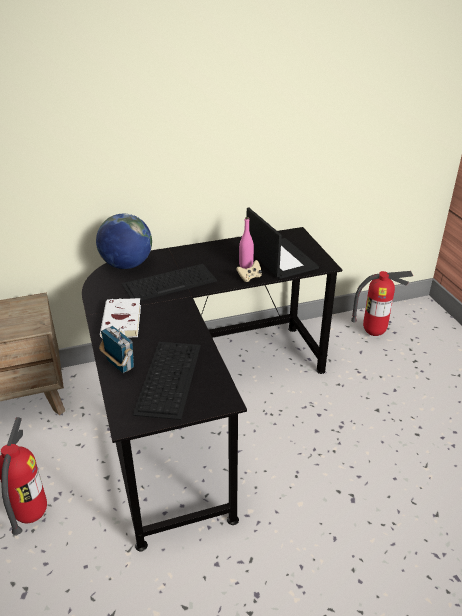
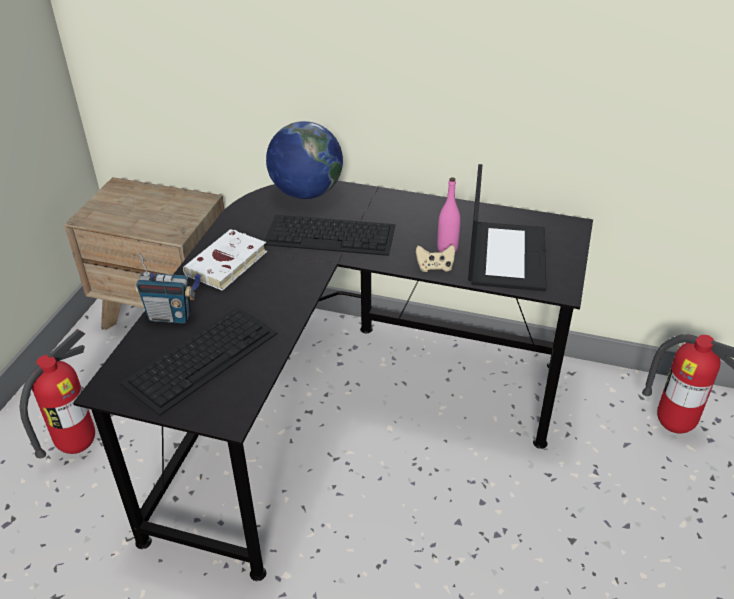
camera: 35 degrees right, 5 degrees up
(119, 364) = (170, 316): radio -> radio turned 105 degrees clockwise

